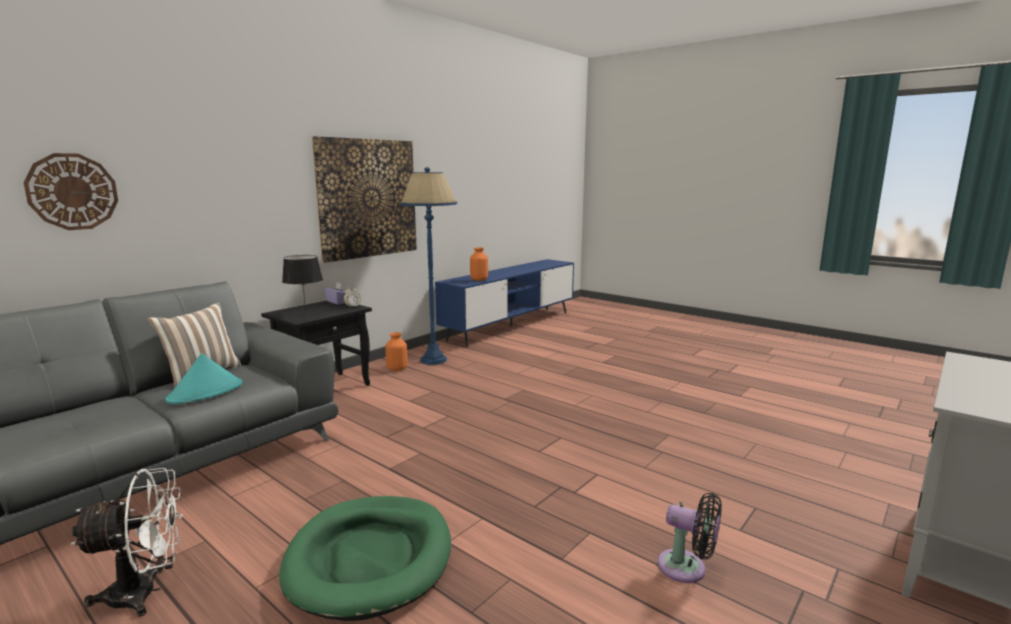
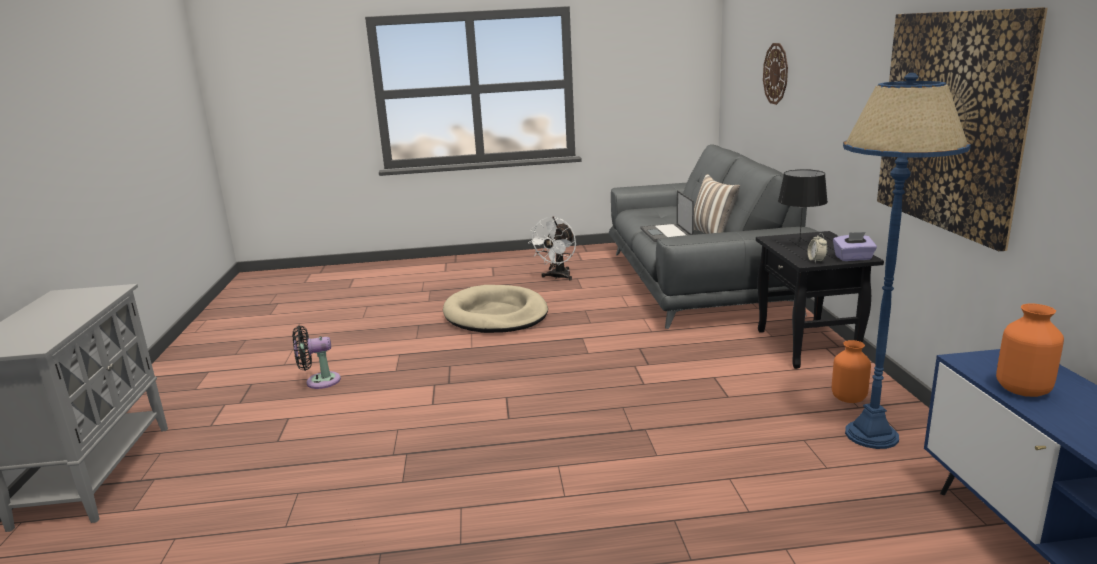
camera: 135 degrees right, 5 degrees up
(206, 392) = (666, 233): turquoise hat -> laptop
(370, 559) = (496, 315): green dog bed -> beige dog bed

